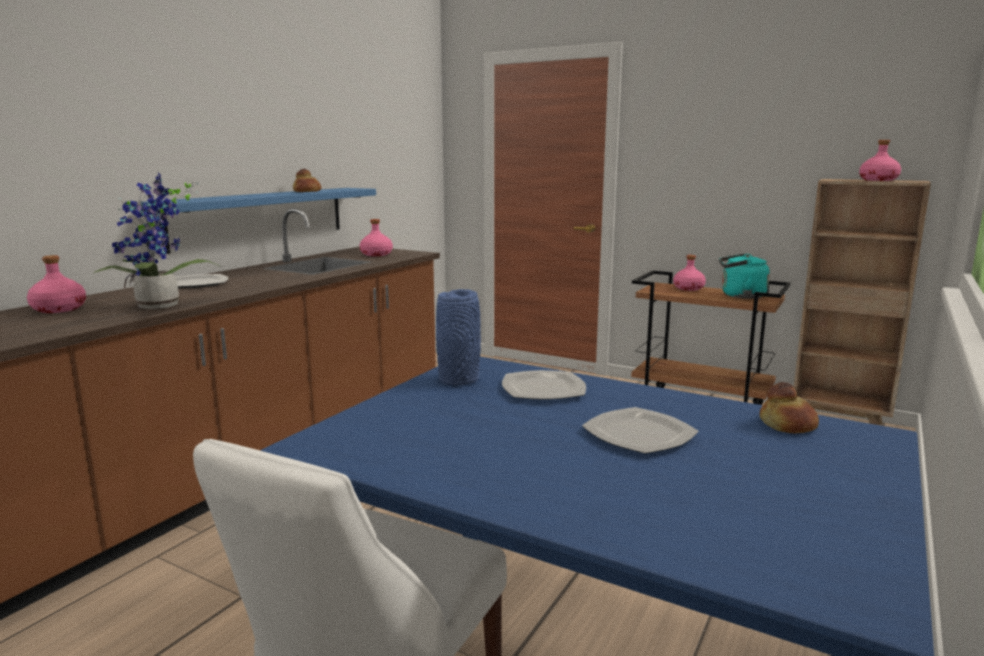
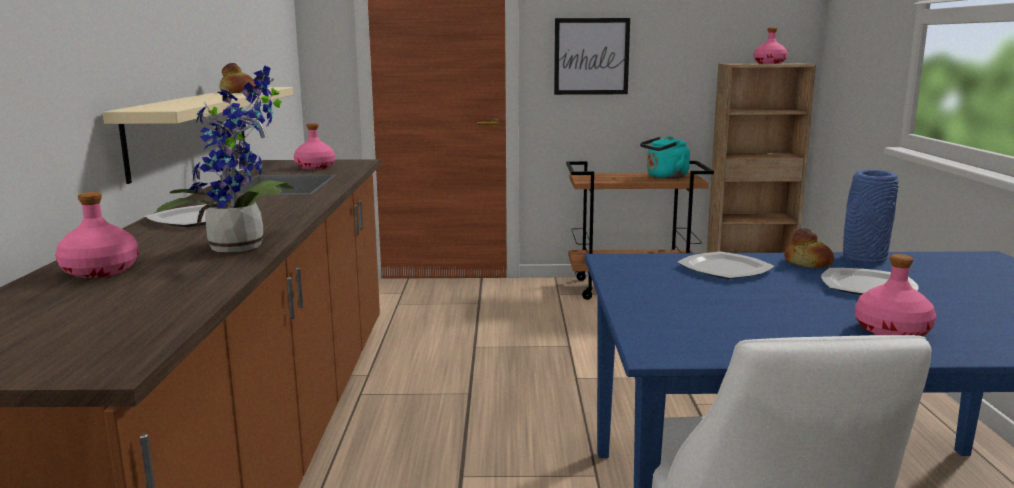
camera: 30 degrees left, 0 degrees up
(261, 216) = (192, 127): blue shelf -> beige shelf
(458, 379) = (639, 275): blue vase -> blue vase (863, 258)
(685, 168) = (591, 56): none -> picture
(688, 288) = (612, 175): pink bottle -> pink bottle (893, 331)
(788, 424) = (931, 261): bread -> bread (808, 263)

